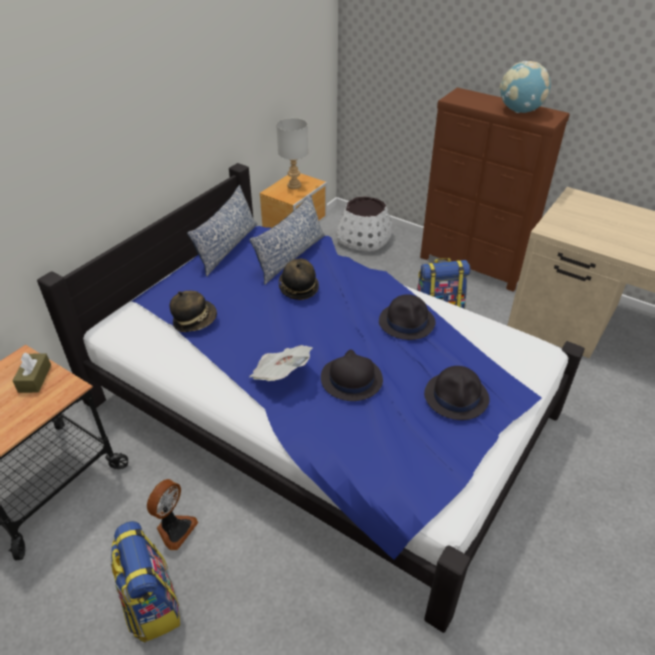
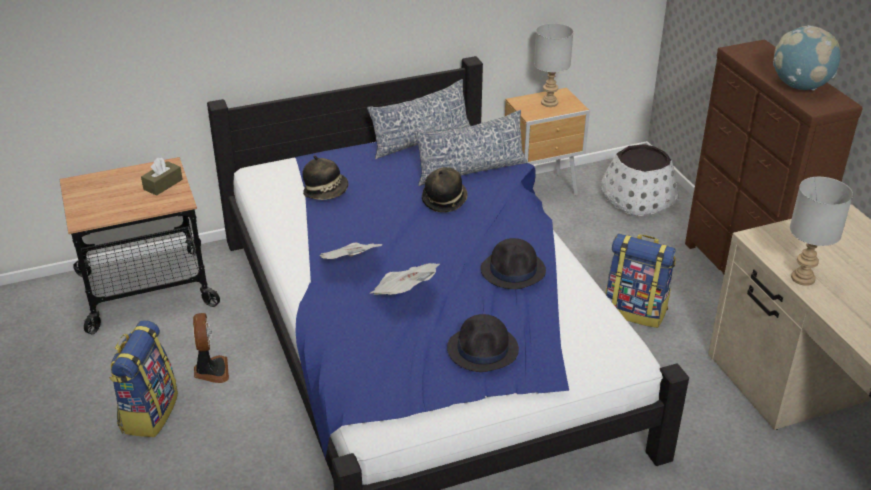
camera: 35 degrees right, 5 degrees down
(174, 529) = (211, 370): fan -> fan turned 75 degrees counterclockwise
(351, 379) = (404, 293): black hat -> newspaper
(603, 245) = (801, 278): none -> grey table lamp

